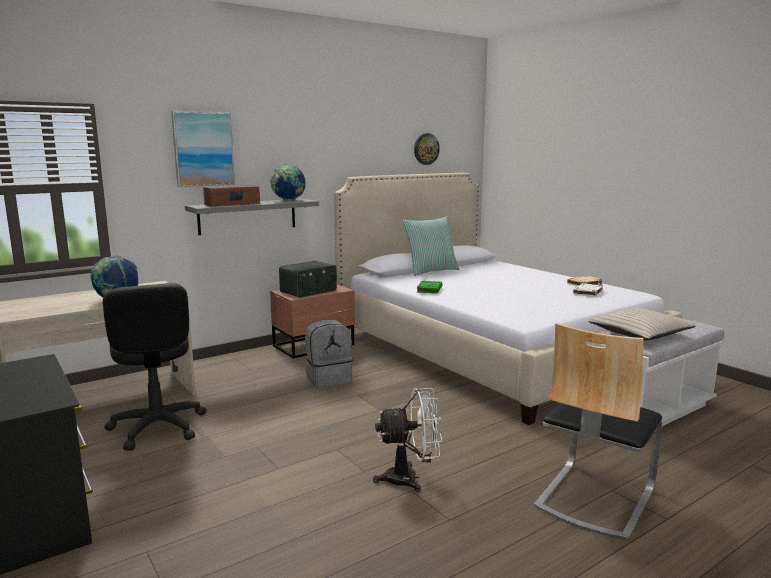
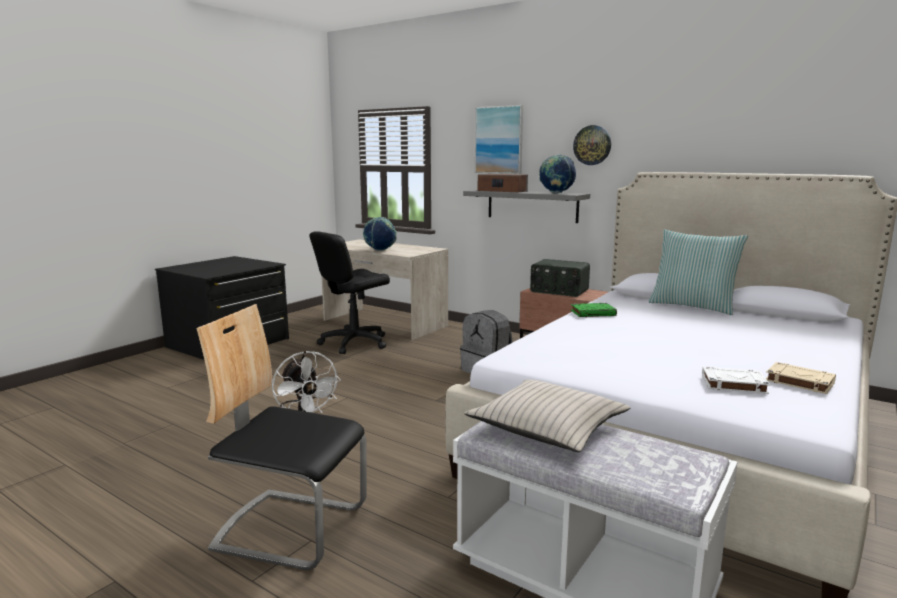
camera: 70 degrees right, 0 degrees up
(426, 149) = (793, 137): wall clock -> wall clock (592, 145)

